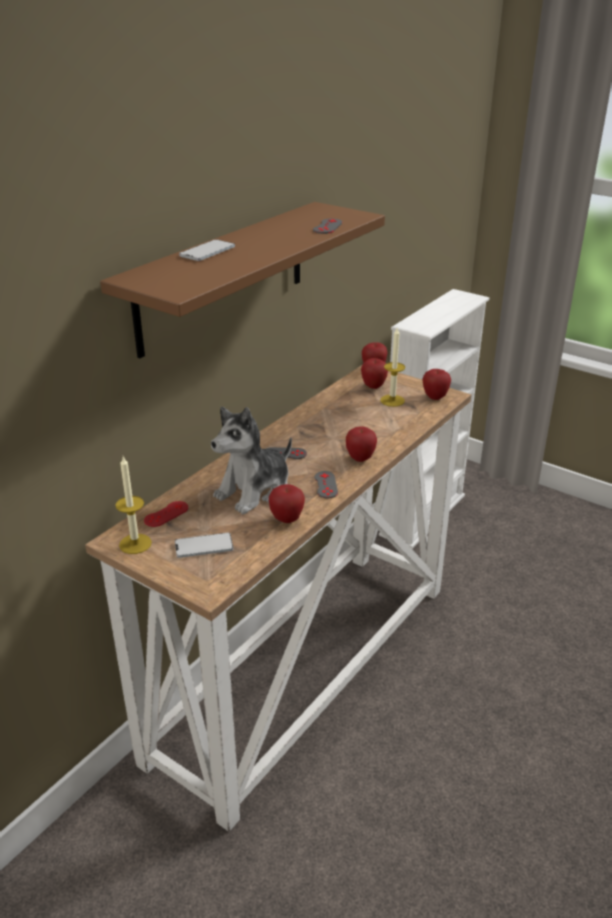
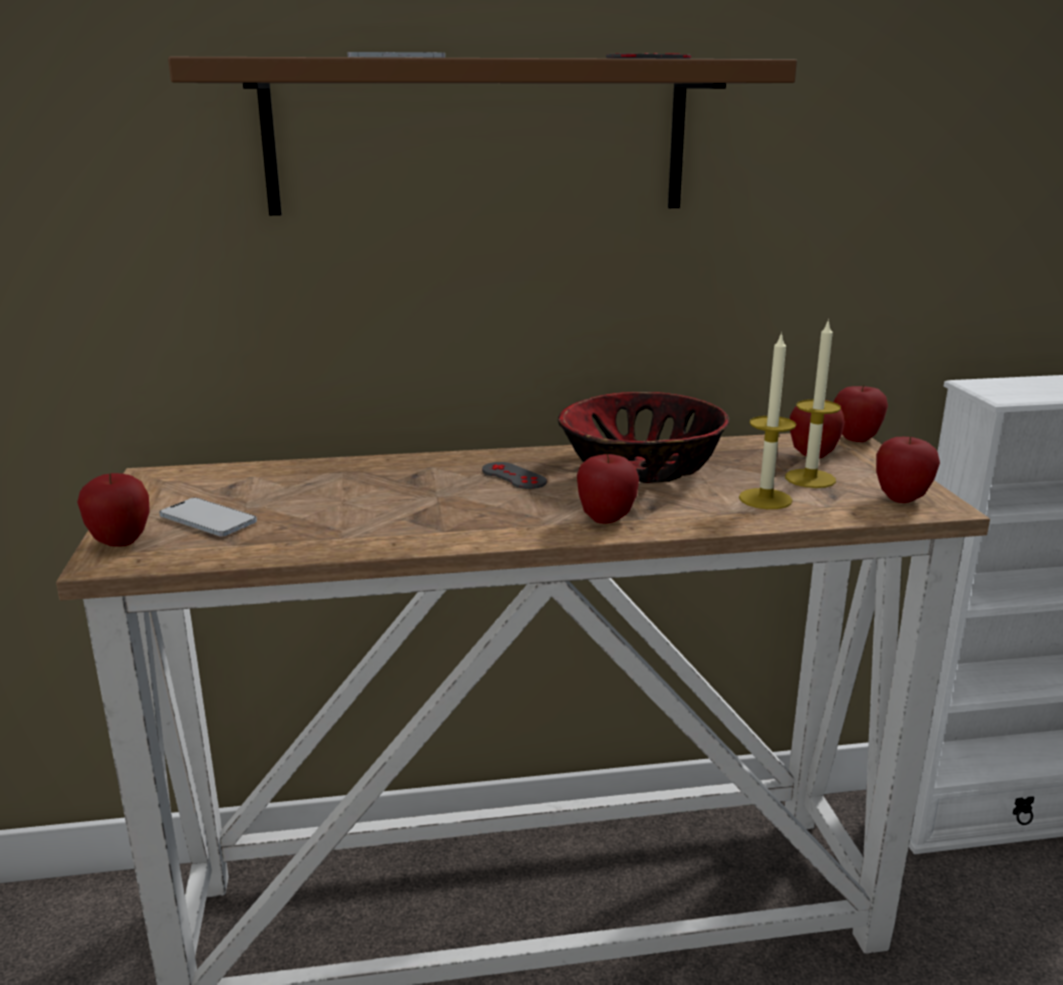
camera: 45 degrees right, 10 degrees down
(135, 544) = (160, 486): candle -> candle (765, 499)
(166, 514) = (250, 476): red game controller -> none
(254, 491) = (388, 496): plush toy -> none
(287, 519) = (353, 538): apple -> apple (120, 542)
(323, 423) = (640, 466): none -> bowl
(326, 485) = (488, 526): grey game controller -> none

